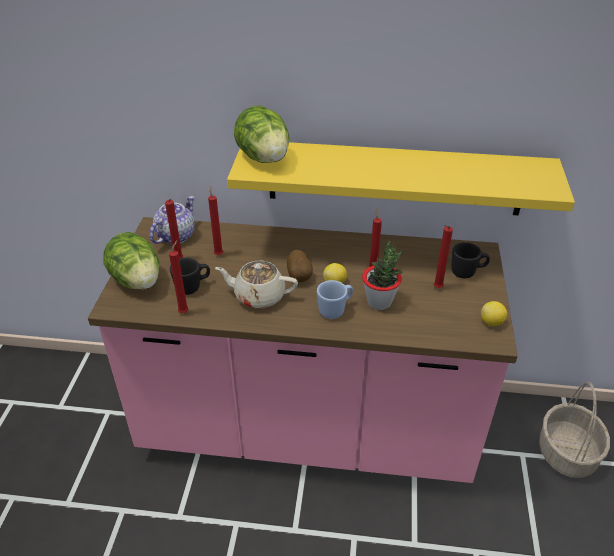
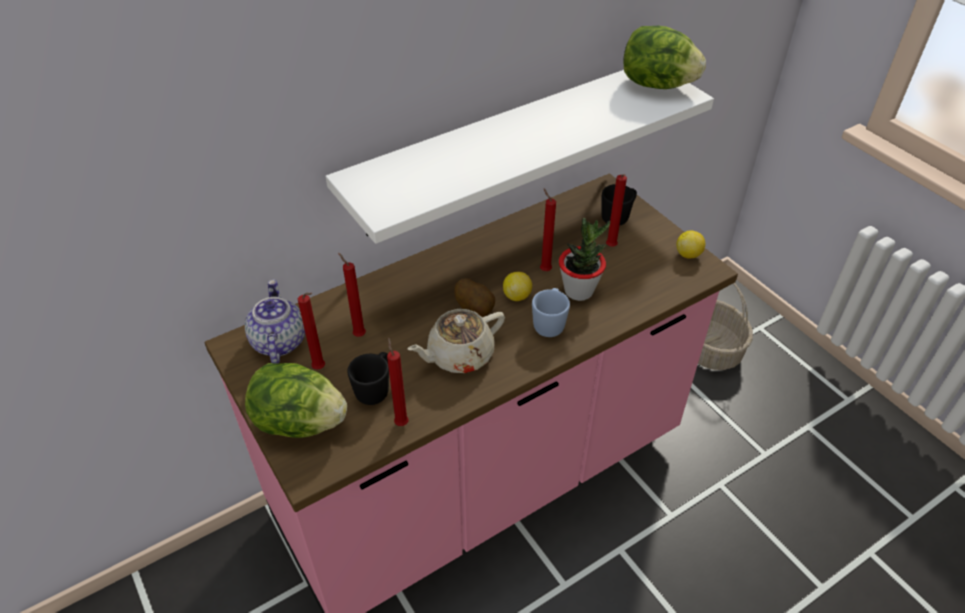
camera: 40 degrees left, 5 degrees up
(264, 158) = (383, 187): lettuce -> lettuce (656, 85)
(394, 178) = (502, 147): yellow shelf -> white shelf

